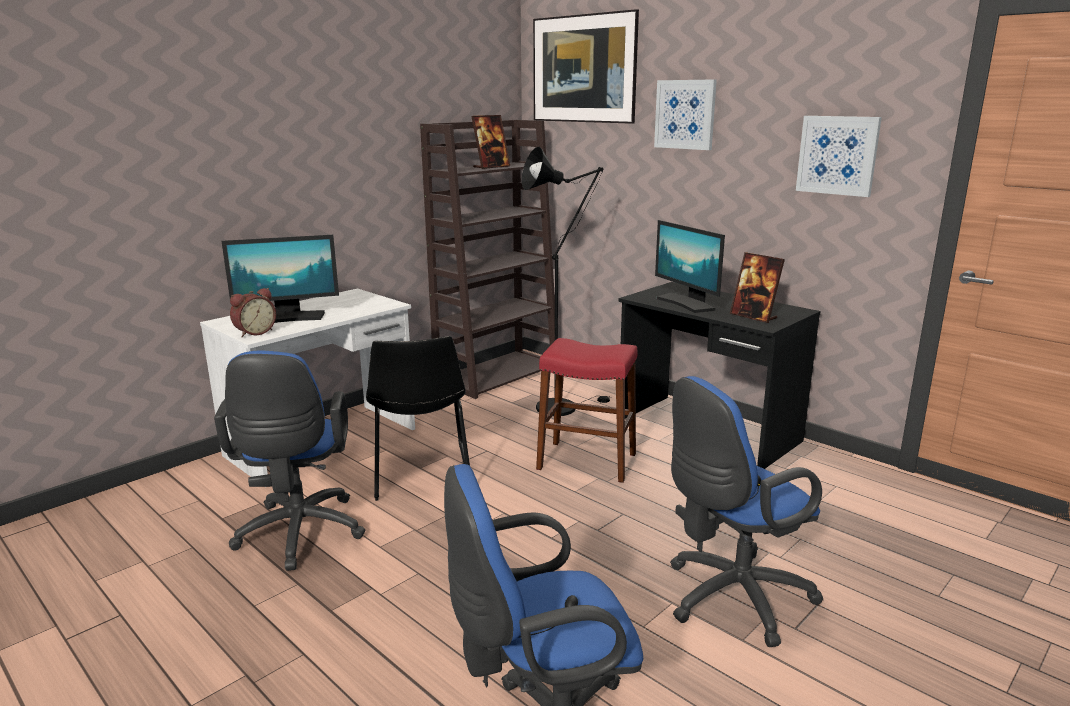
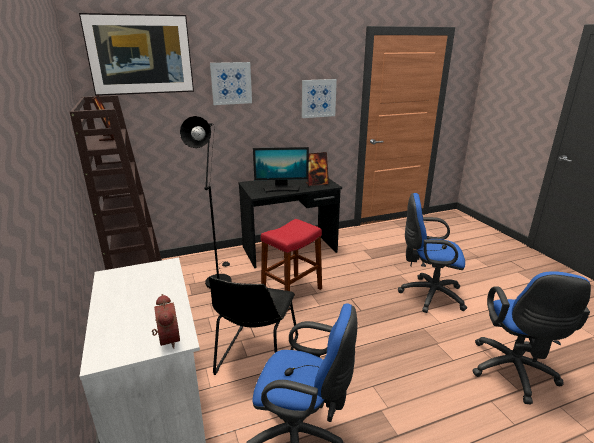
camera: 65 degrees left, 5 degrees up
(288, 318) = (143, 316): monitor -> none
(421, 474) = (256, 358): black chair -> black chair turned 90 degrees clockwise
(730, 599) = (428, 295): blue office chair -> blue office chair turned 105 degrees clockwise

